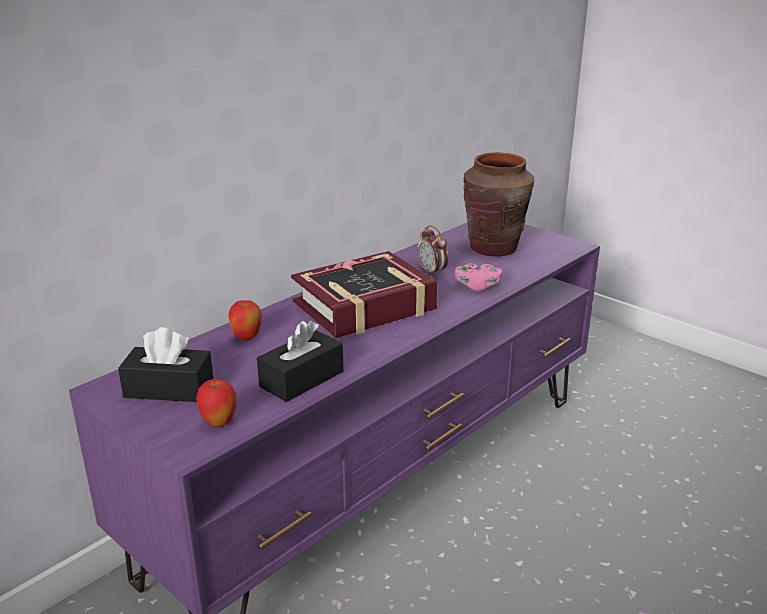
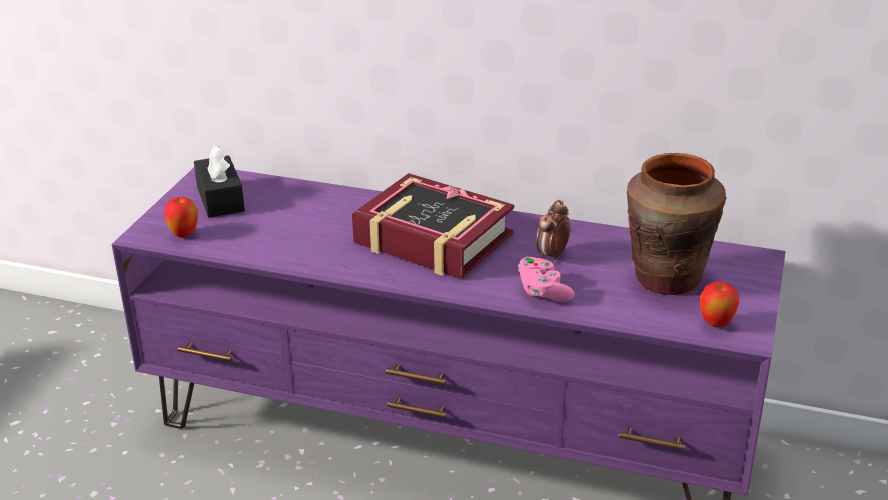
camera: 65 degrees right, 5 degrees up
(247, 338) = (323, 202): apple -> apple (716, 324)
(302, 379) = (270, 248): black tissue box -> none

